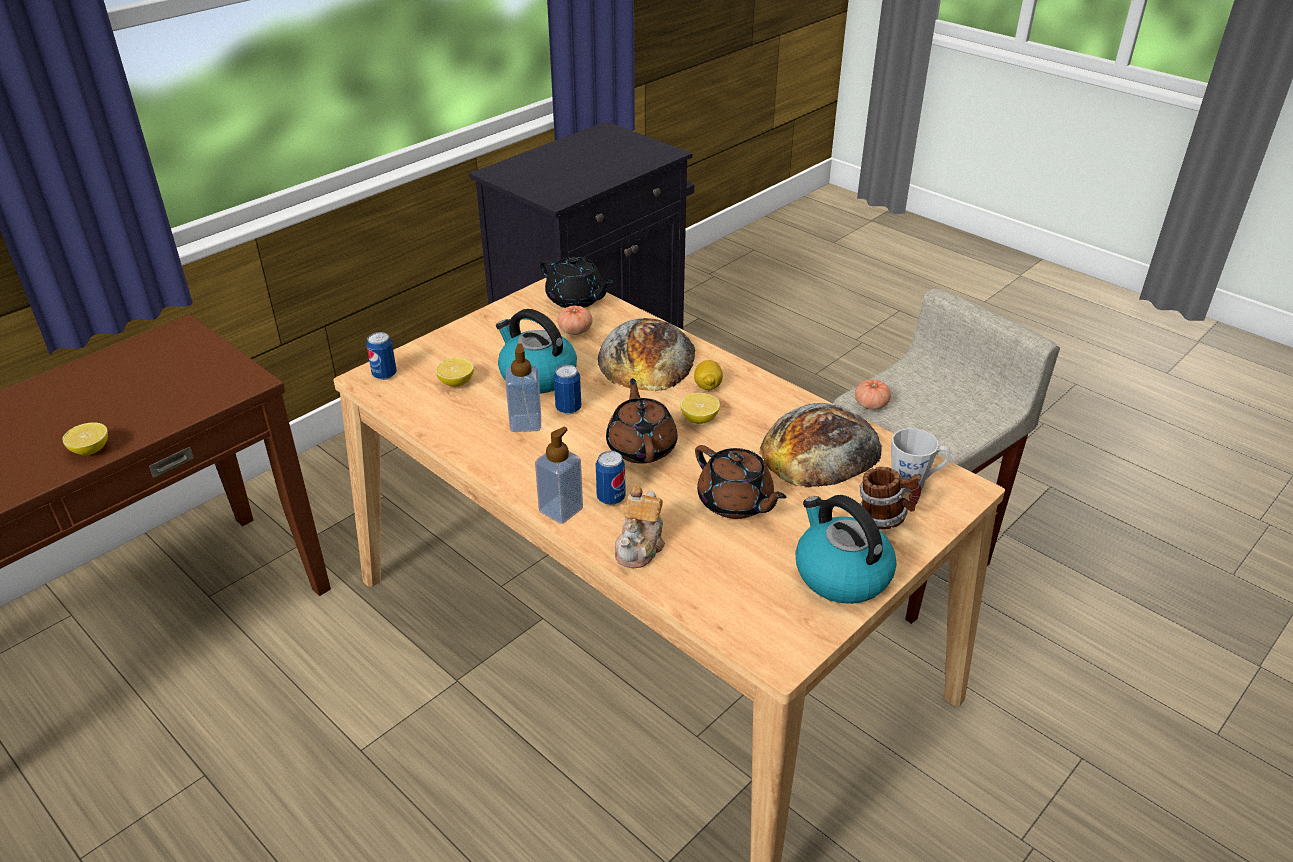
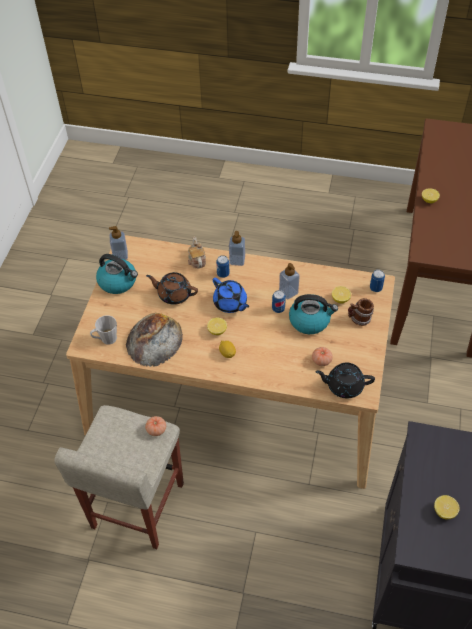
camera: 150 degrees right, 15 degrees up
(605, 159) = (444, 511): none -> lemon
(641, 447) = (230, 303): brown teapot -> blue teapot
(647, 357) = (270, 359): bread -> none
(806, 631) = (120, 255): none -> soap dispenser
(884, 518) = (112, 314): mug -> mug (359, 319)

